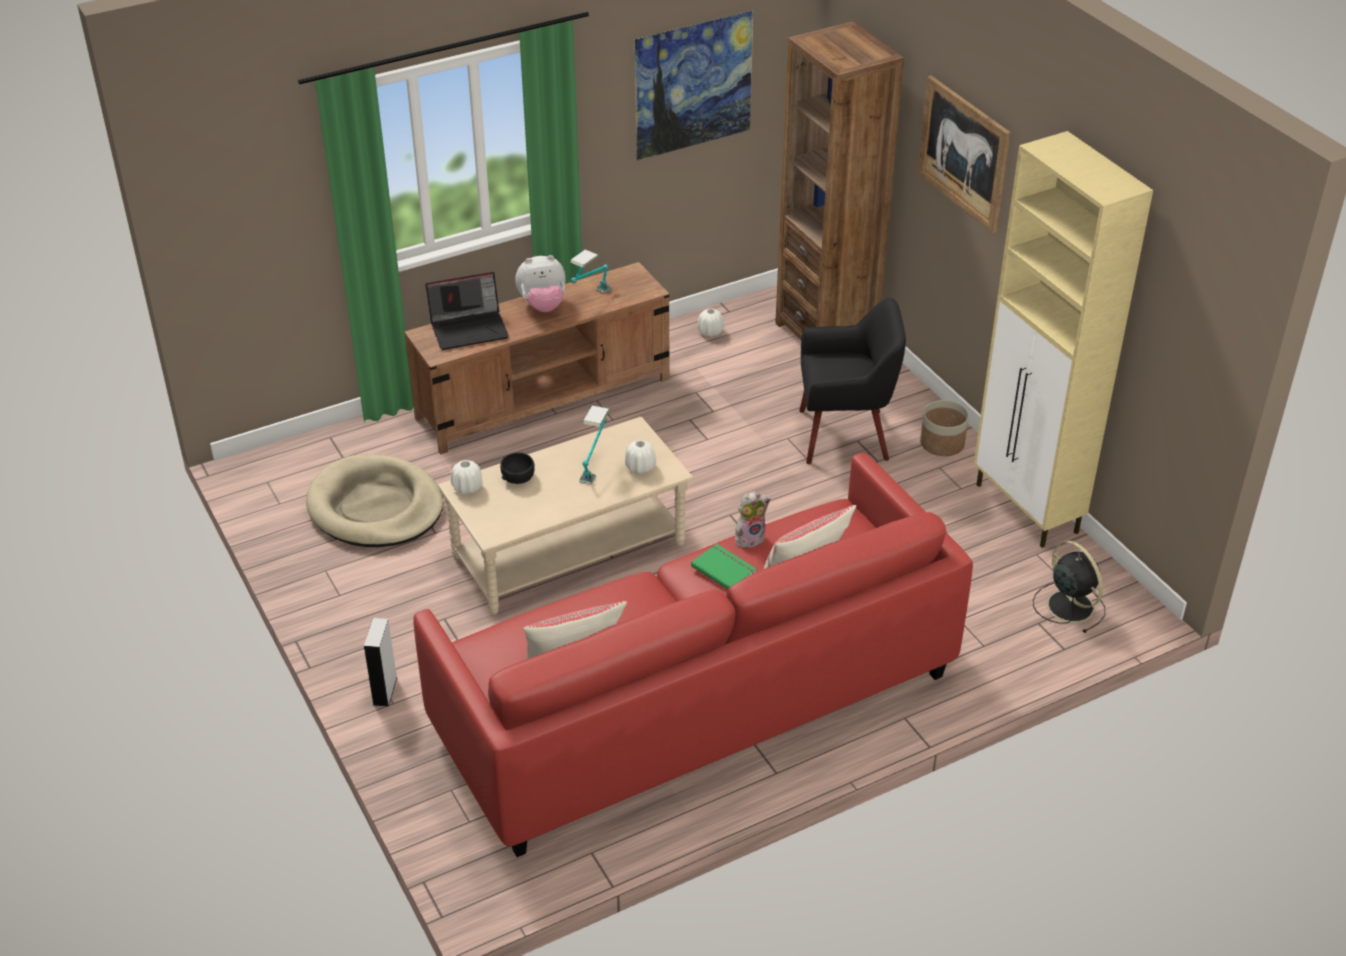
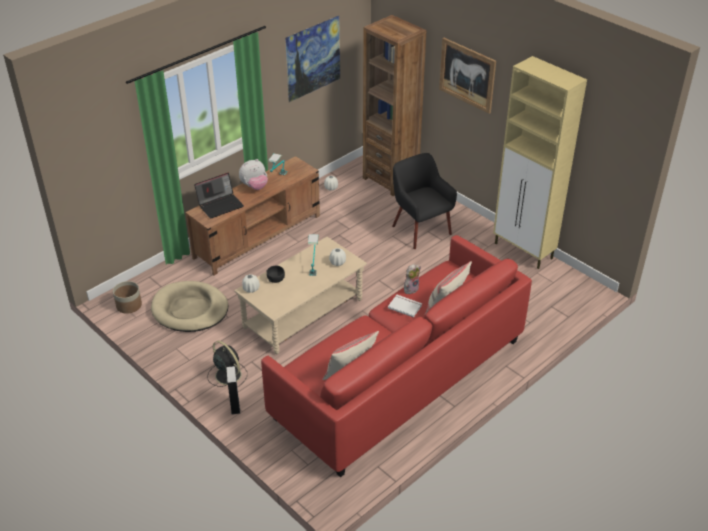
camera: 15 degrees left, 0 degrees up
(724, 568) = (405, 306): green book -> white book
(845, 435) = (420, 230): black armchair -> black armchair turned 105 degrees counterclockwise
(942, 443) = (470, 225): planter -> planter (129, 305)
(1068, 605) = (562, 295): black fan -> black fan (227, 374)

